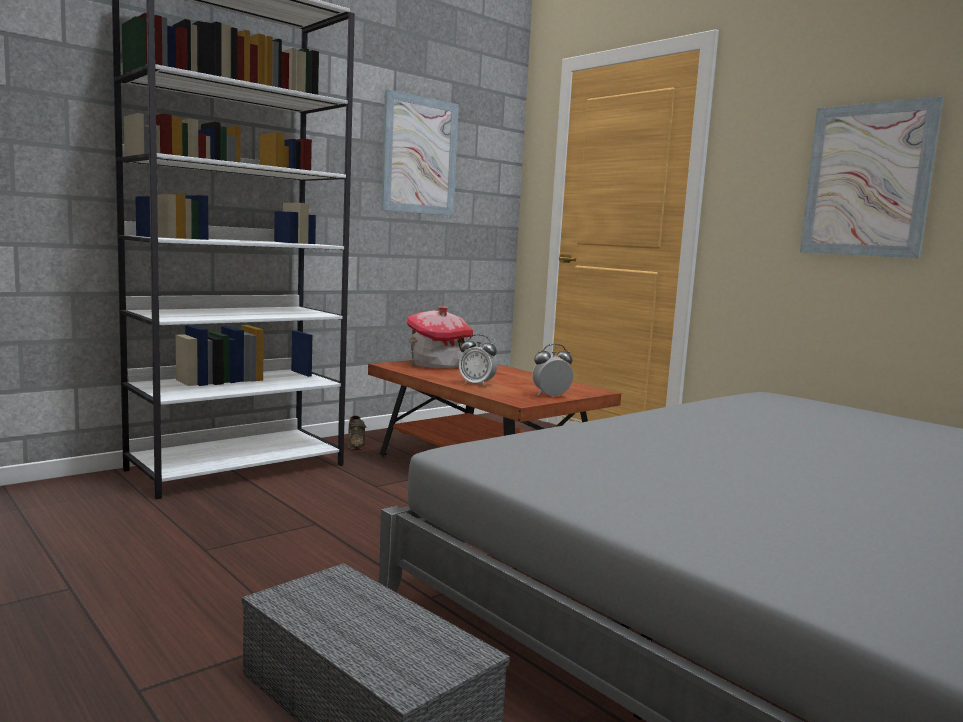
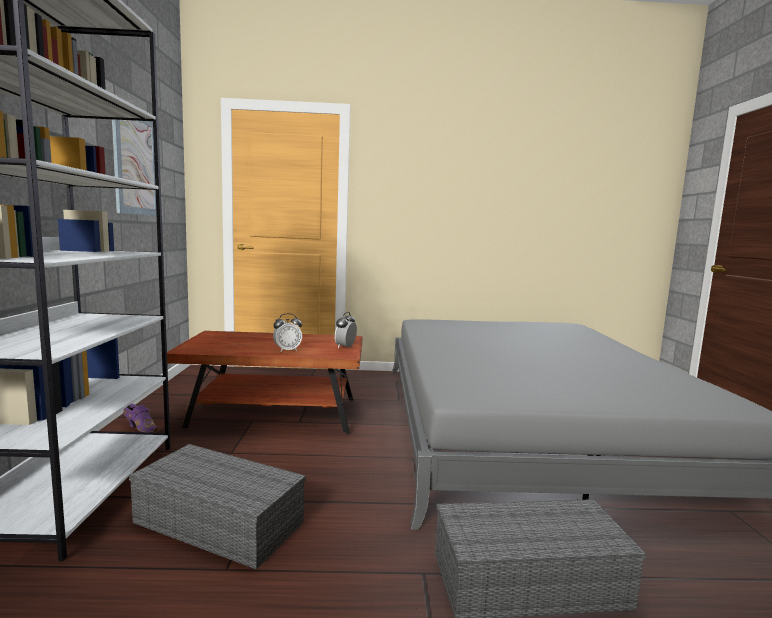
camera: 50 degrees left, 0 degrees up
(260, 522) = (216, 522): none -> grey storage box
(356, 444) = (140, 427): brown shoe -> purple shoe
(436, 365) = (215, 342): toy house -> none
(867, 180) = (445, 203): picture -> none

